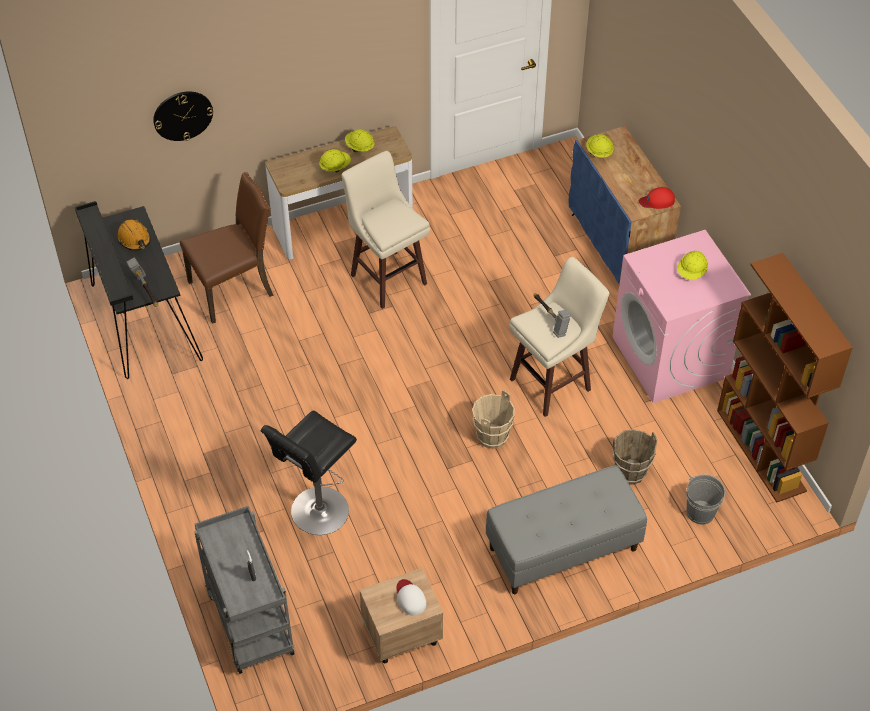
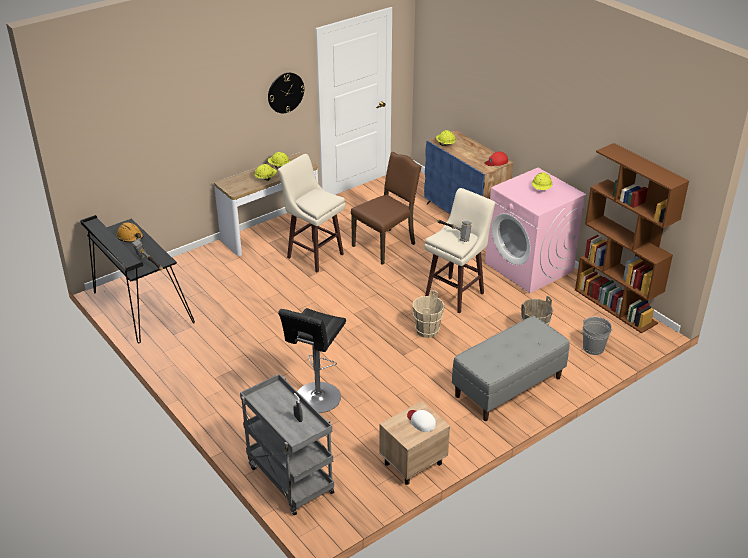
camera: 15 degrees left, 15 degrees down
(183, 115) = (155, 142): wall clock -> wall clock (285, 92)
(233, 289) = (203, 278): brown chair -> brown chair (386, 245)

